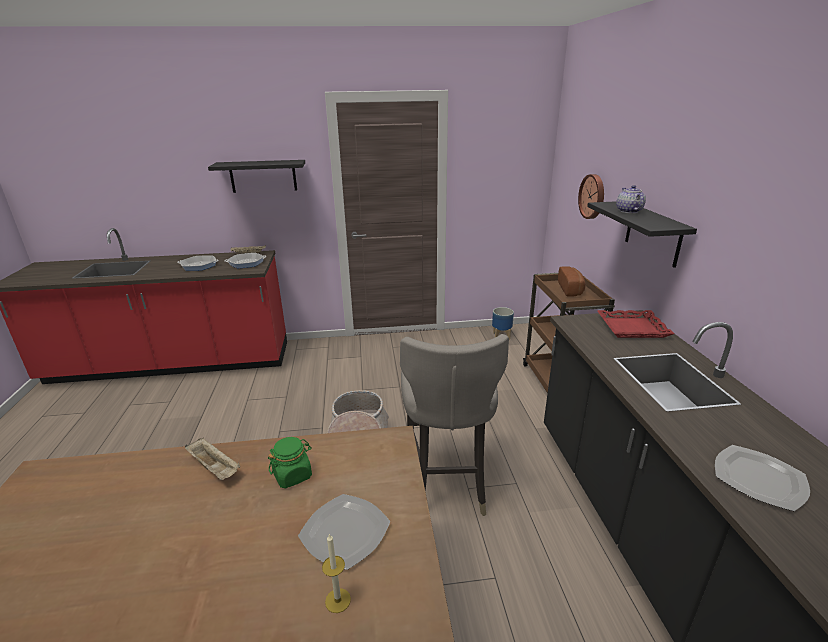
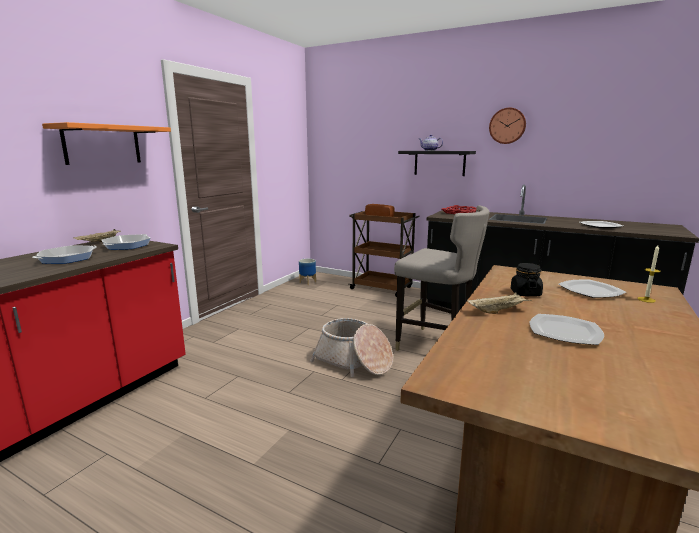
camera: 55 degrees left, 10 degrees down
(163, 528) = (564, 332): none -> plate
(263, 176) = (102, 145): black shelf -> orange shelf
(293, 475) = (525, 293): green jar -> black jar
(593, 196) = (369, 156): wall clock -> wall clock (507, 126)

